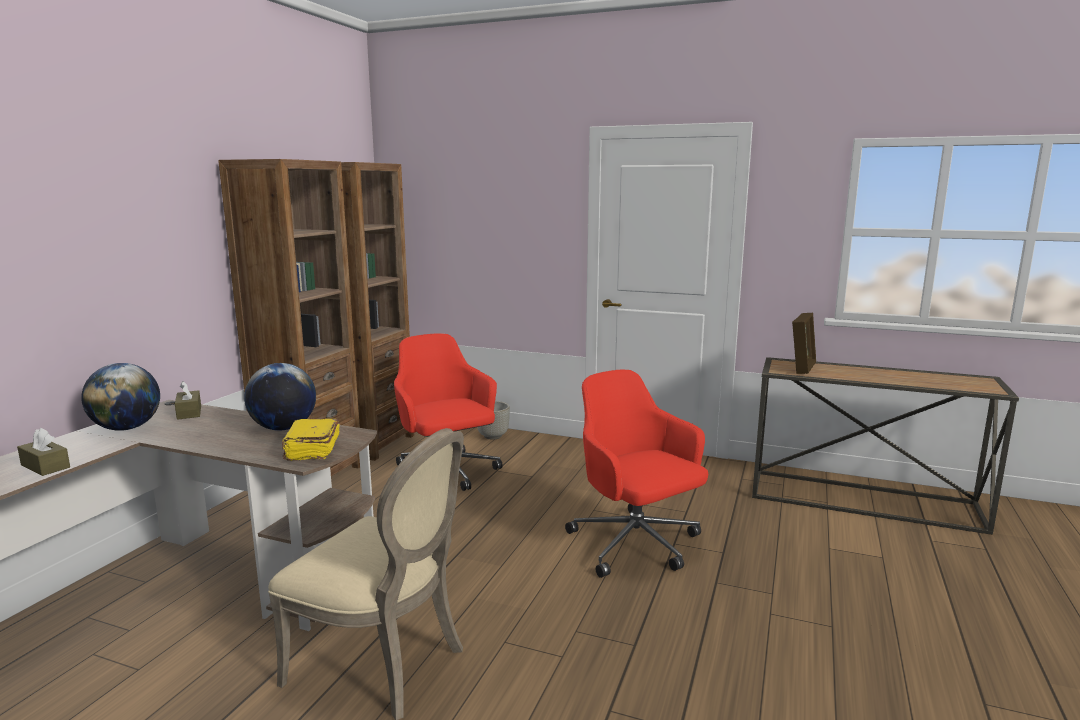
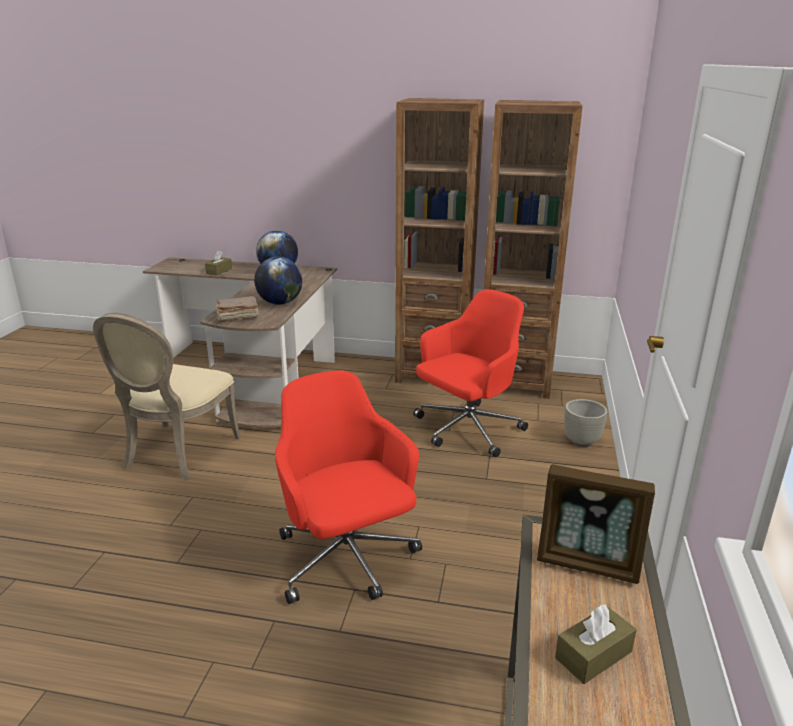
camera: 80 degrees right, 10 degrees up
(189, 412) = (310, 277): brown tissue box -> brown tissue box (593, 655)
(312, 450) = (237, 317): yellow book -> brown book
(636, 544) = (346, 559): red office chair -> red office chair turned 75 degrees counterclockwise

